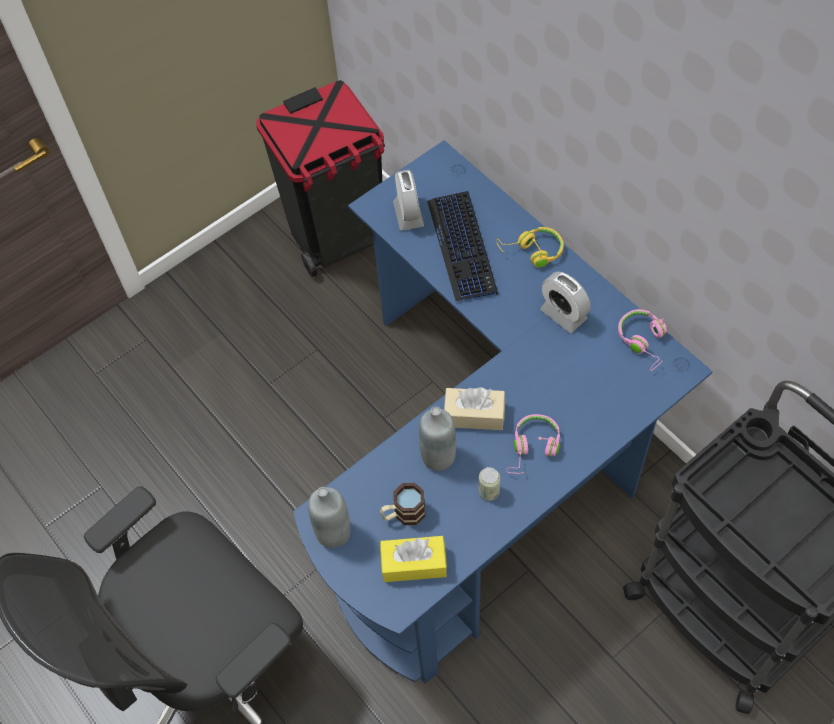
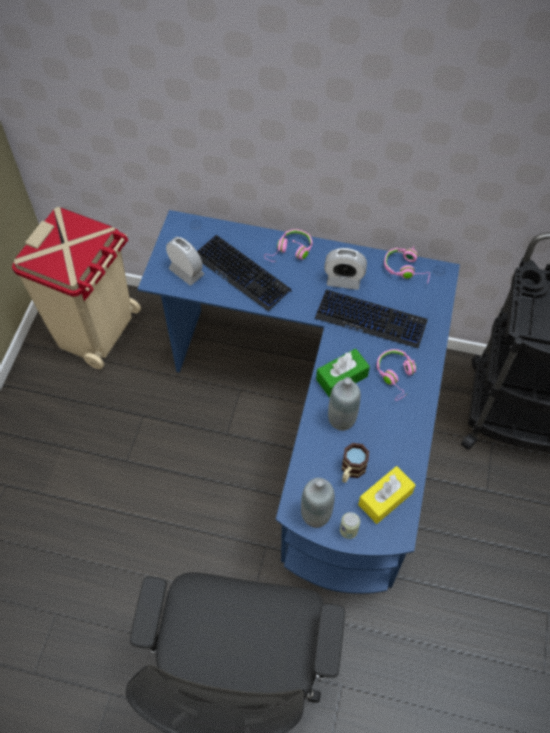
camera: 40 degrees left, 0 degrees up
(338, 236) = (97, 331): black trash can -> beige trash can
(474, 415) = (342, 378): beige tissue box -> green tissue box
(489, 492) = (392, 421): can -> can (348, 531)
(532, 252) = (290, 251): yellow headphones -> pink headphones
(557, 373) = (371, 319): none -> keyboard

